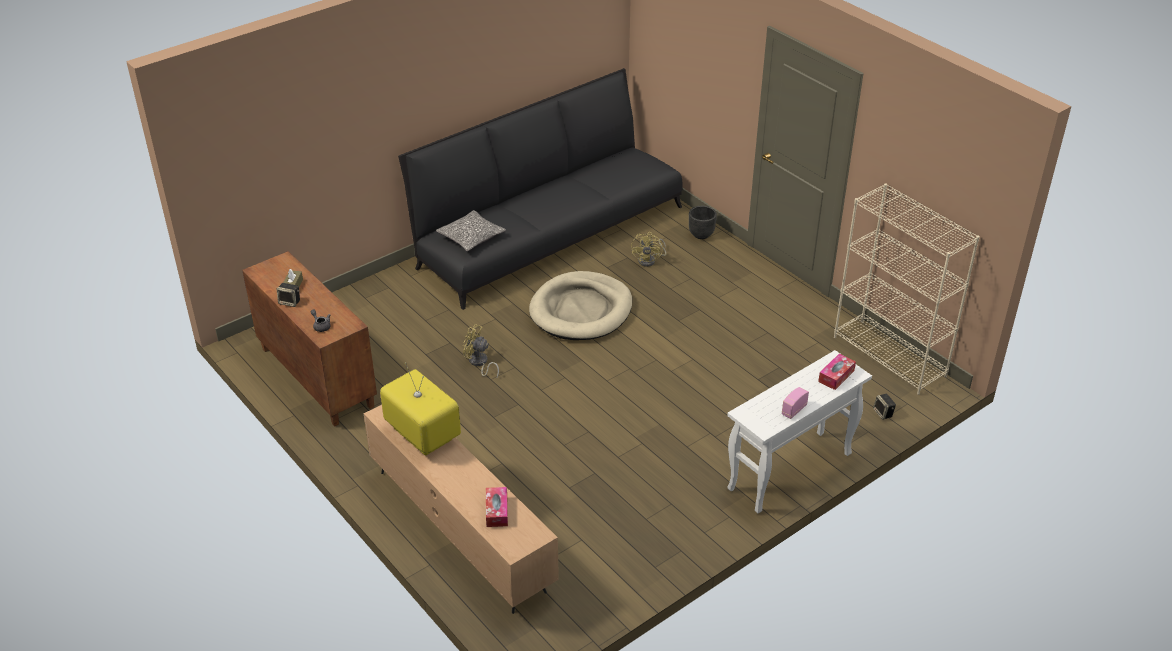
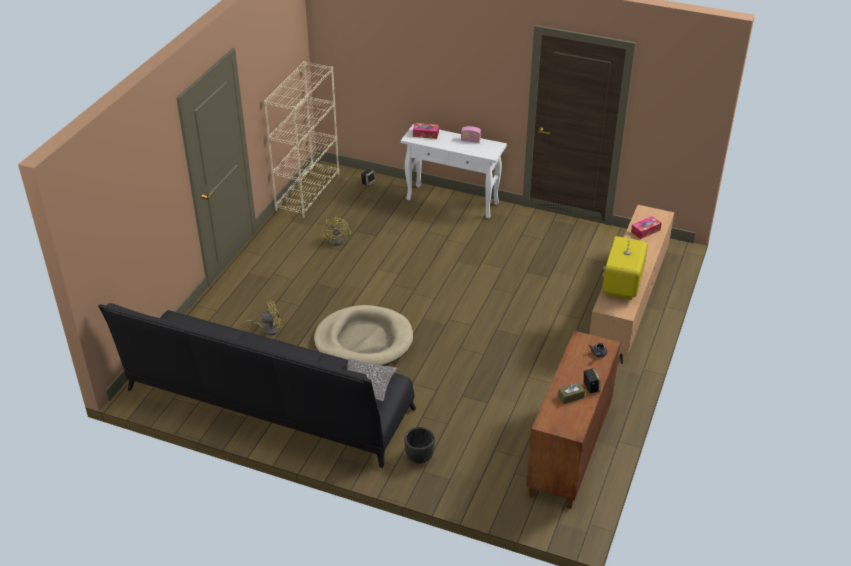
camera: 120 degrees left, 0 degrees up
(479, 363) = (471, 368): yellow fan -> yellow fan (338, 240)
(701, 235) = (210, 314): black planter -> black planter (419, 458)

